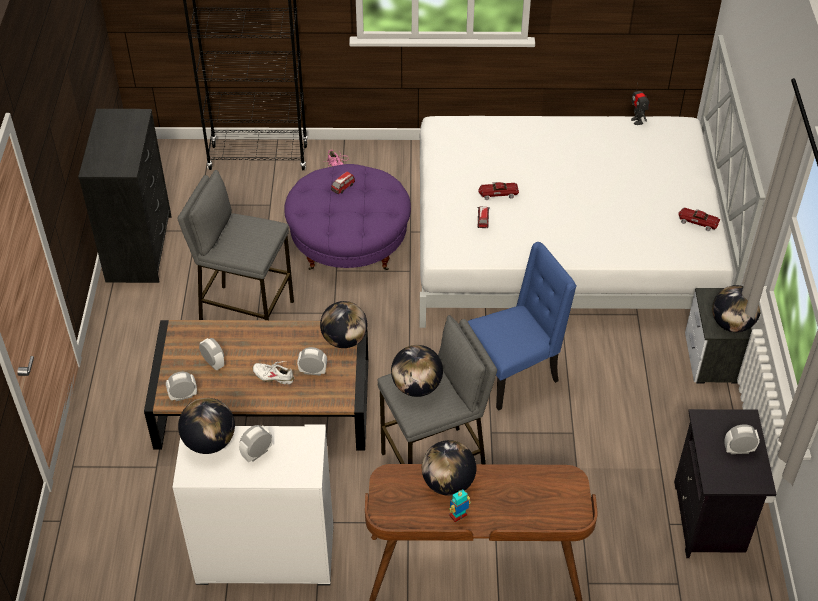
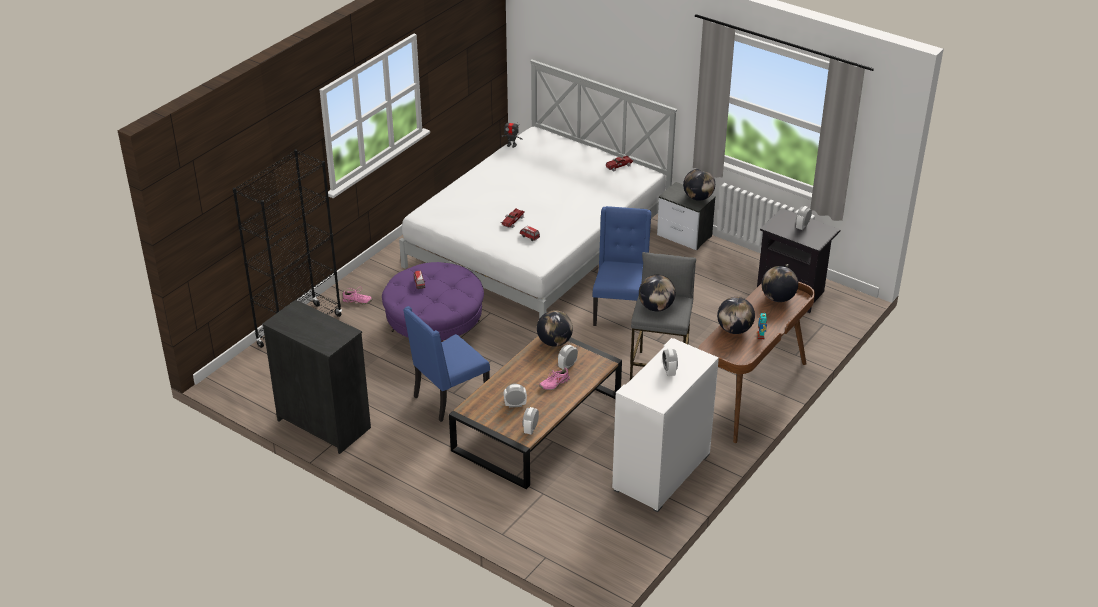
camera: 55 degrees left, 10 degrees down
(209, 442) = (642, 386): globe -> globe (778, 298)
(246, 314) = (449, 399): grey stool -> blue chair
(274, 376) = (554, 383): white shoe -> pink shoe

